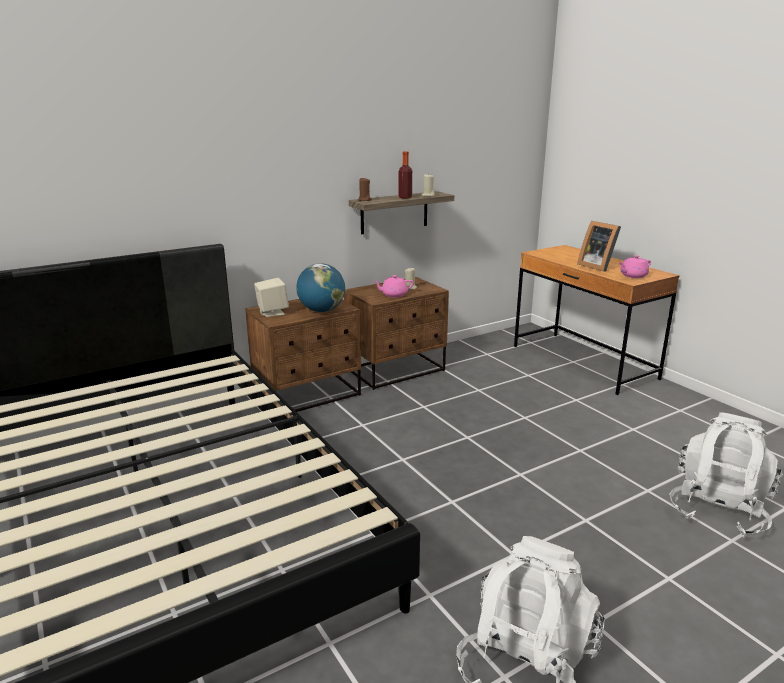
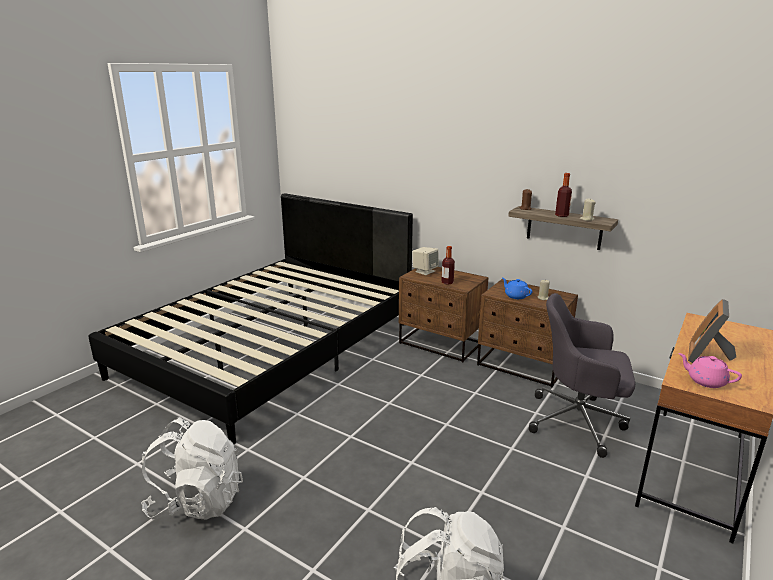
camera: 65 degrees right, 0 degrees up
(321, 310) = (447, 282): globe -> bottle
(393, 295) = (515, 296): pink teapot -> blue teapot
(503, 378) = (578, 421): none -> grey office chair

